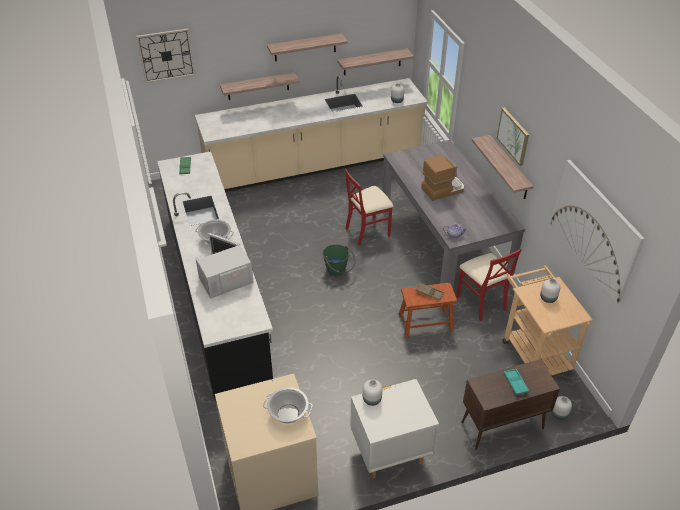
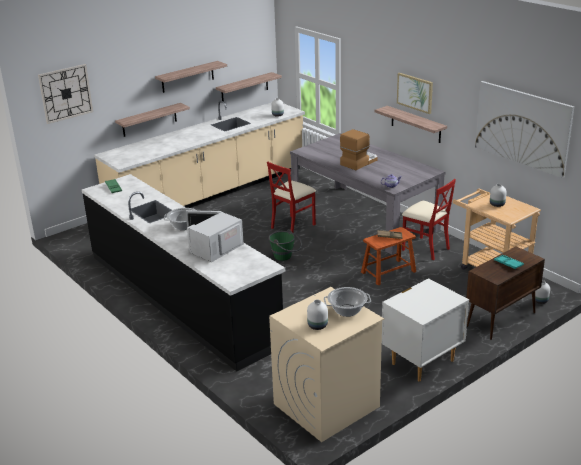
camera: 20 degrees left, 15 degrees down
(372, 399) = (401, 298): white vase -> white vase (317, 325)

